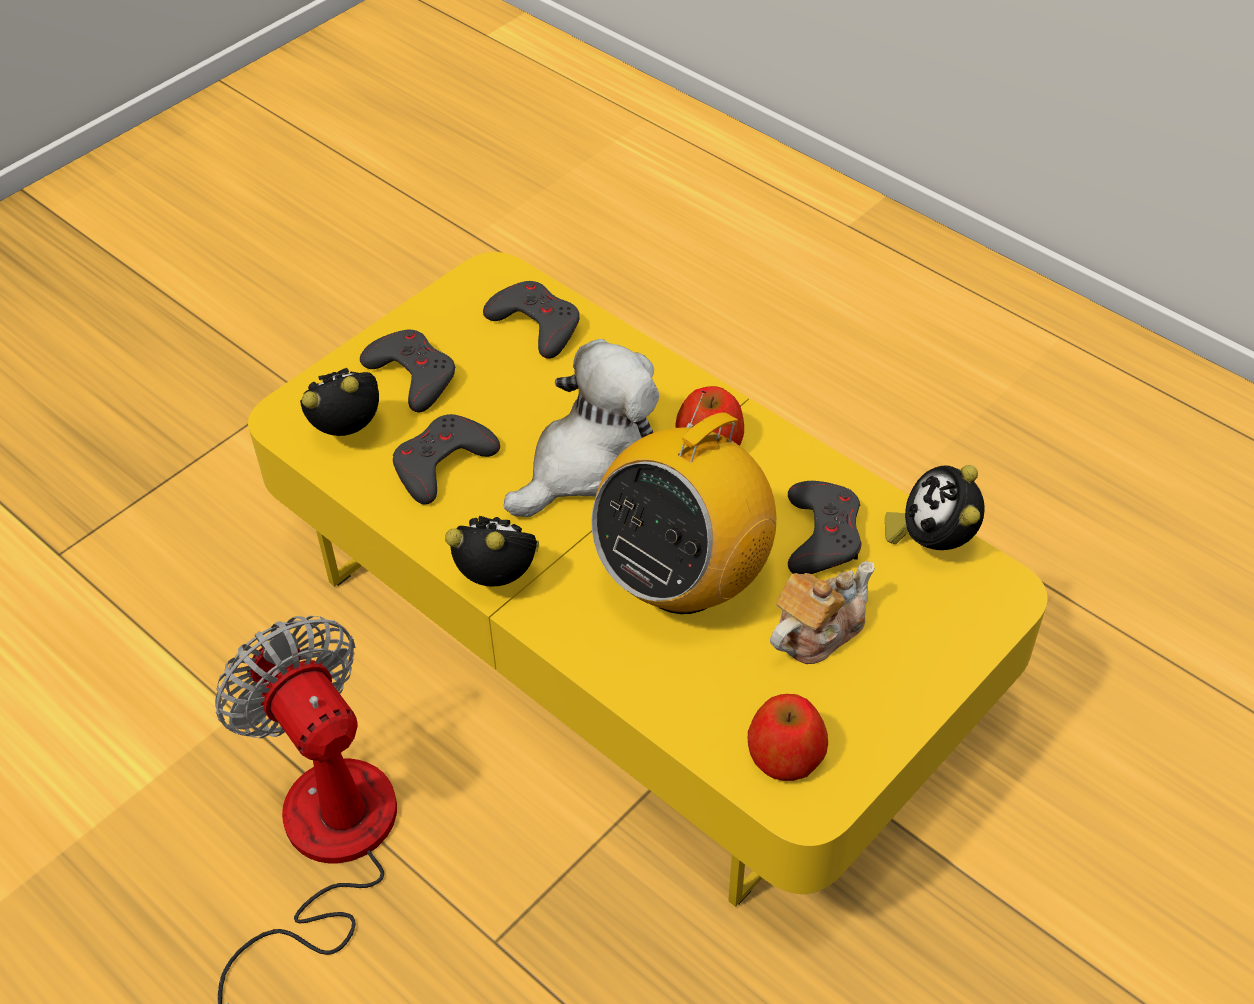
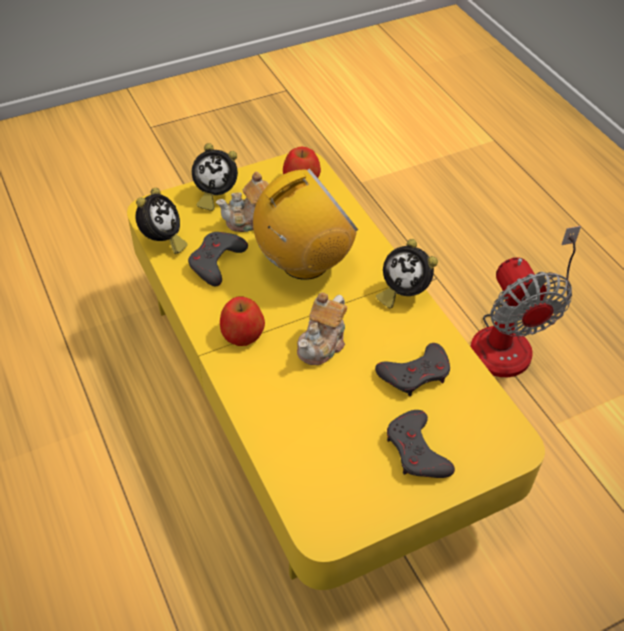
camera: 160 degrees left, 0 degrees up
(350, 431) = (472, 419): alarm clock -> alarm clock (215, 195)
(536, 324) = (310, 465): grey game controller -> none
(589, 463) = (322, 343): plush toy -> teapot

